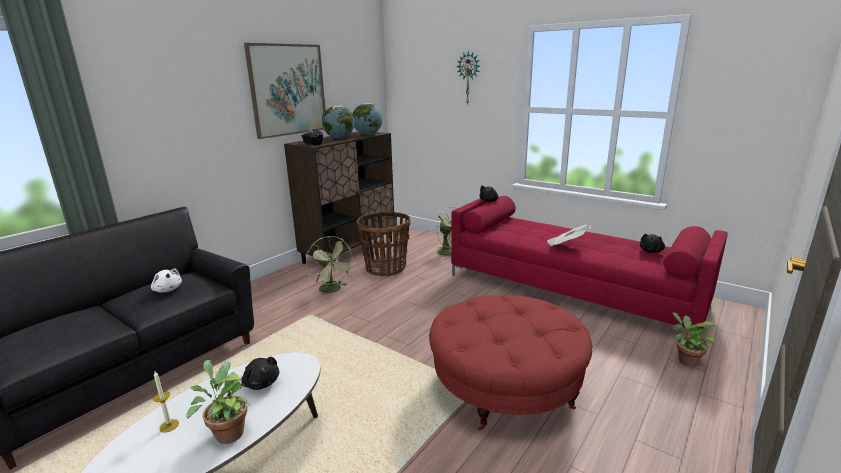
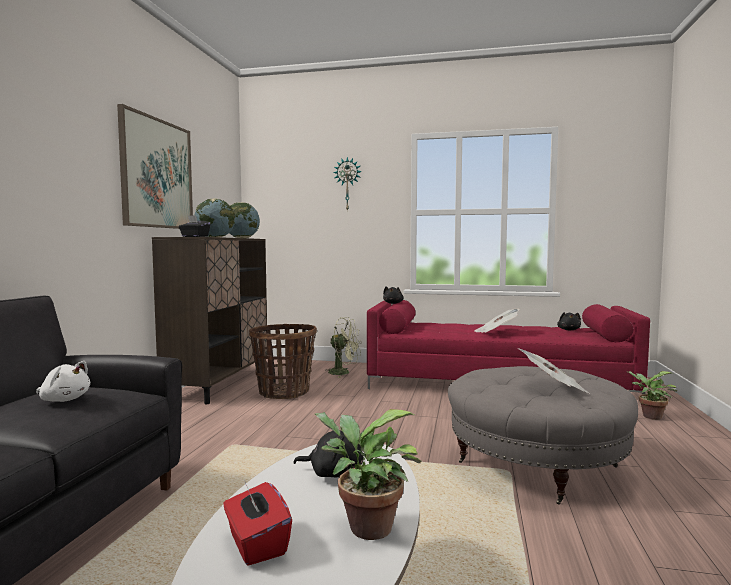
camera: 25 degrees left, 15 degrees down
(169, 425) = (256, 544): candle -> red tissue box
(333, 290) = (237, 419): green fan -> none
(505, 337) = (553, 388): none -> newspaper
(505, 387) = (536, 464): red ottoman -> grey ottoman

